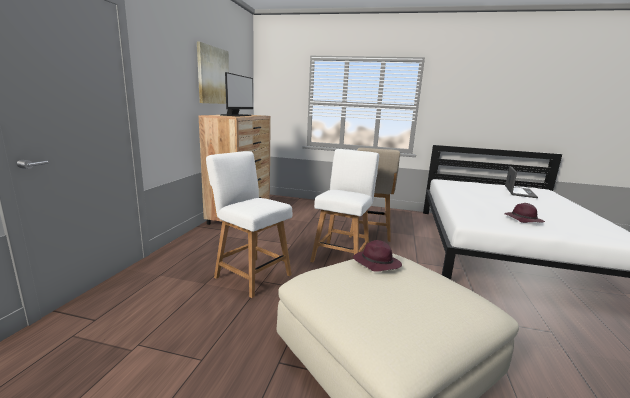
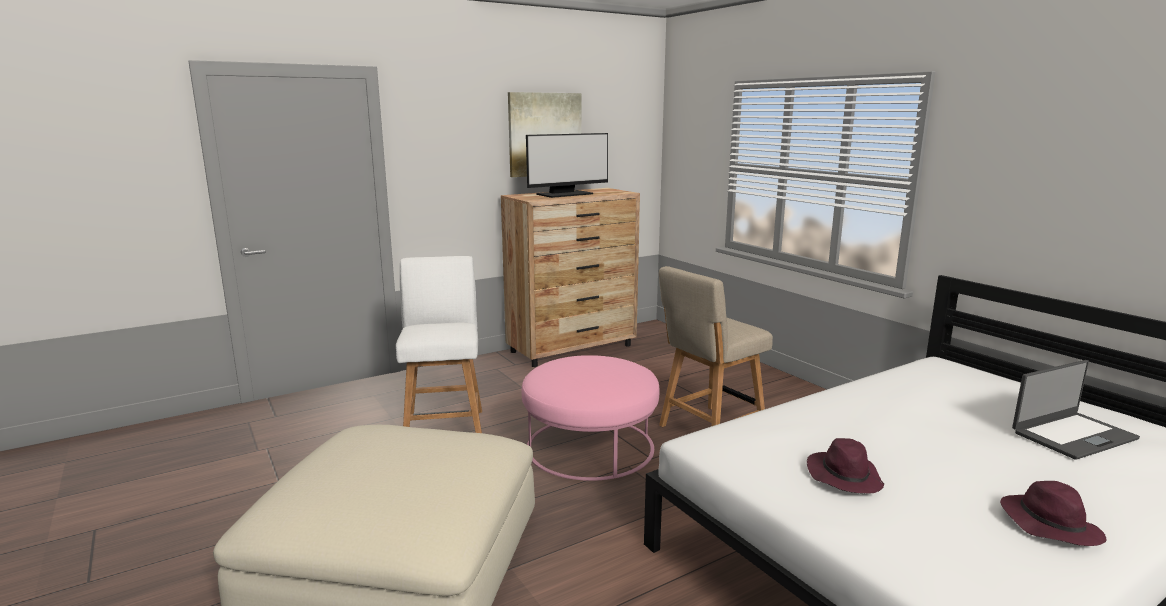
camera: 45 degrees right, 0 degrees up
(342, 256) = (590, 446): white chair -> pink ottoman
(375, 263) = (440, 441): purple hat -> purple hat (1048, 524)

